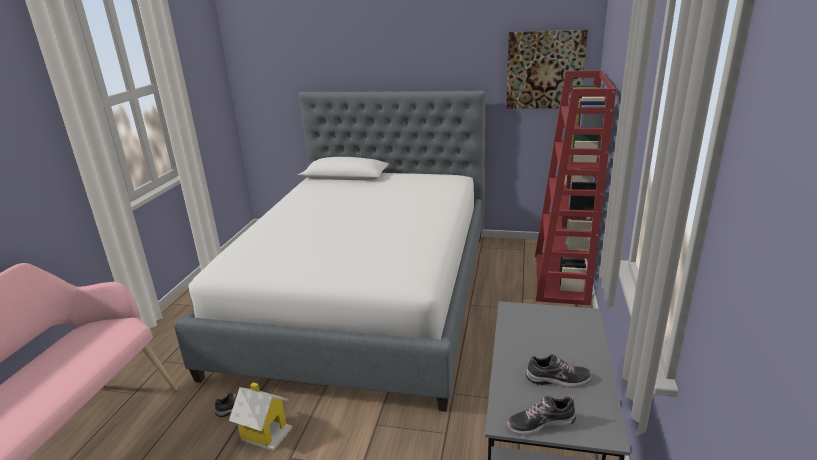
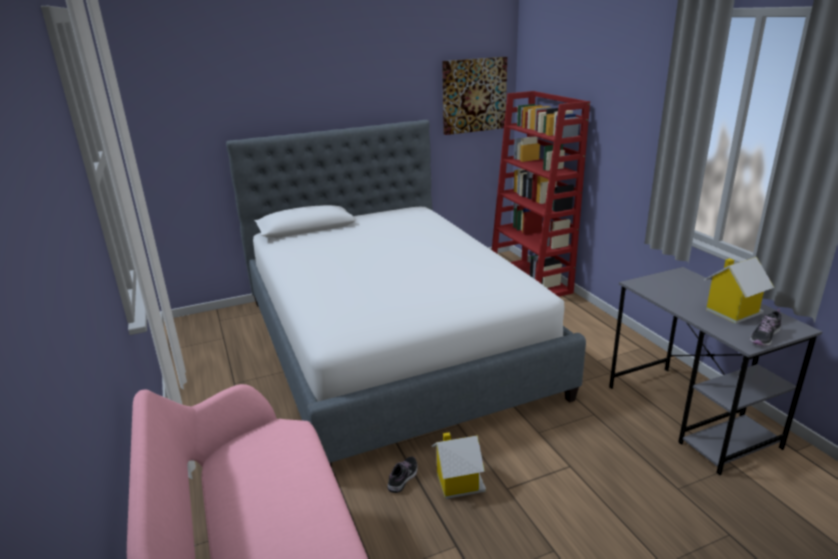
camera: 35 degrees left, 0 degrees up
(558, 379) = (731, 312): shoe -> toy house

